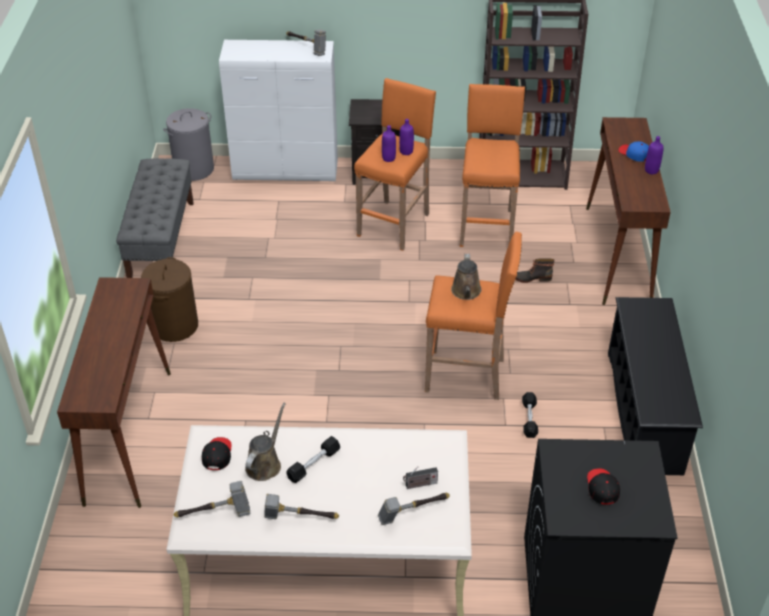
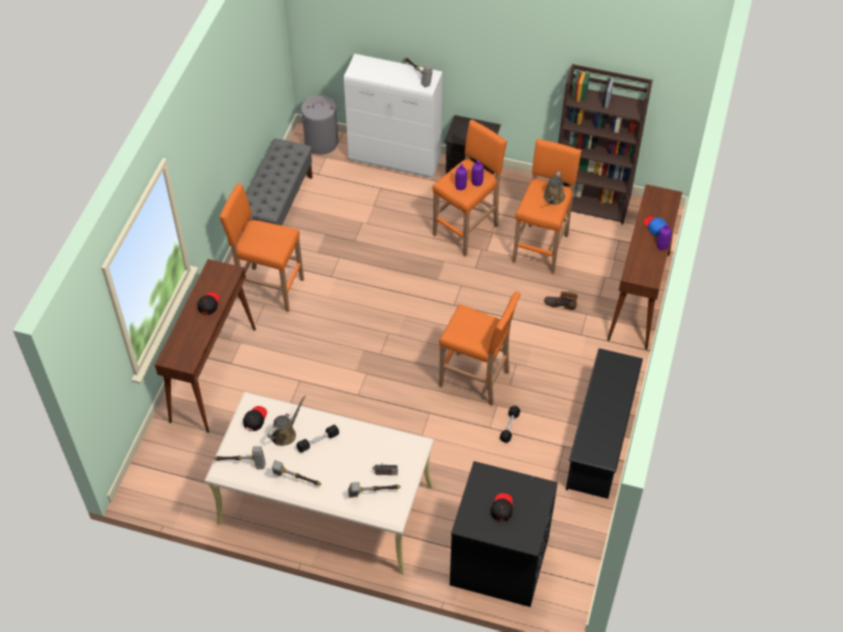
camera: 15 degrees right, 10 degrees up
(115, 327) = (209, 304): none -> black cap
(174, 325) = (269, 288): brown laundry basket -> orange stool
(466, 292) = (476, 324): brown watering can -> brown watering can (553, 198)

